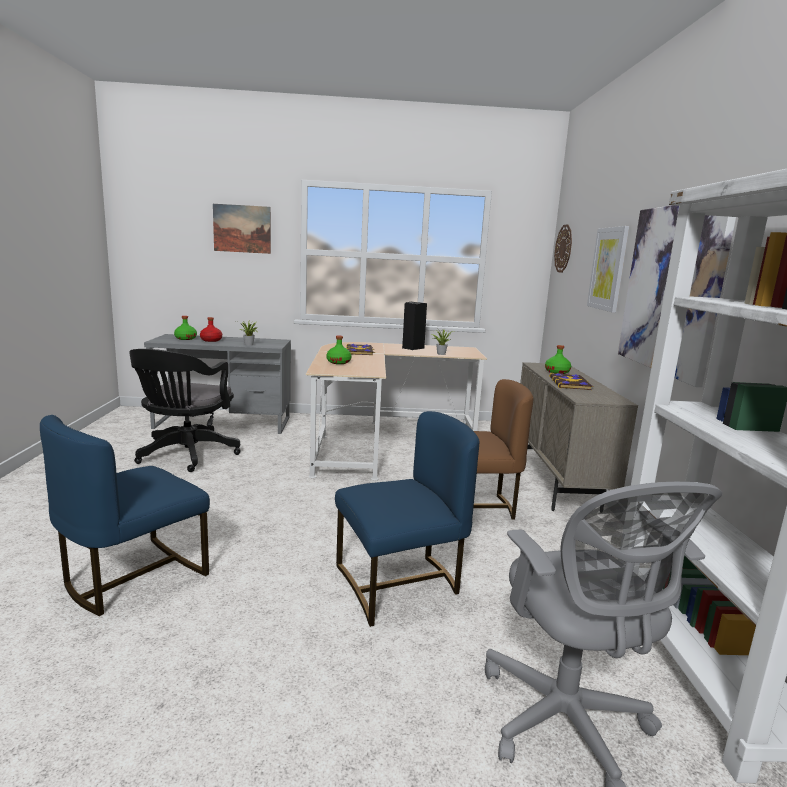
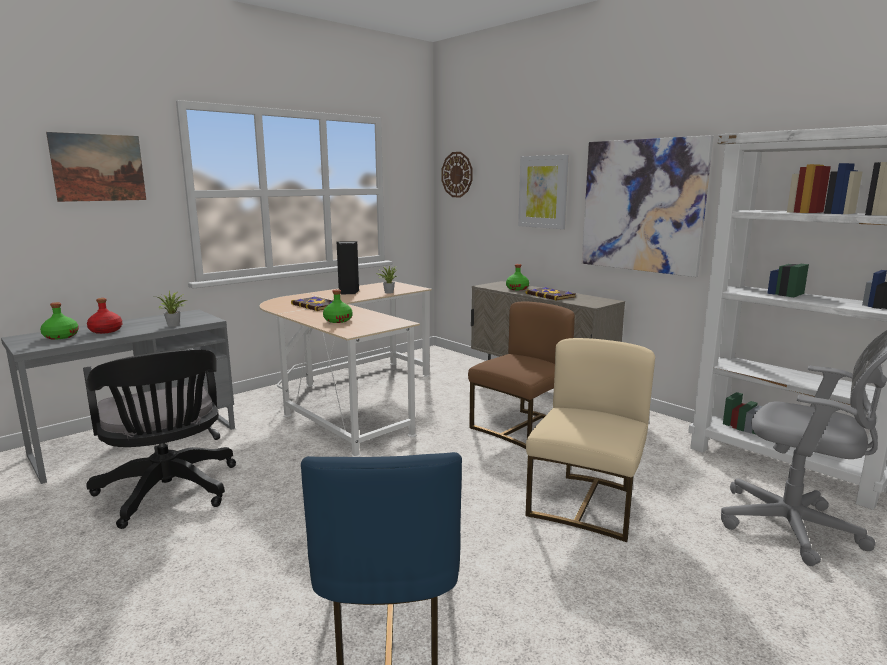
camera: 40 degrees left, 0 degrees up
(399, 584) = (586, 504): blue chair -> beige chair

